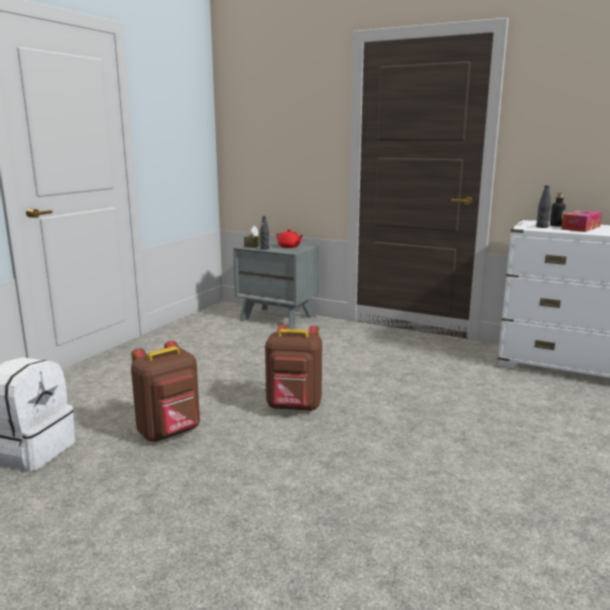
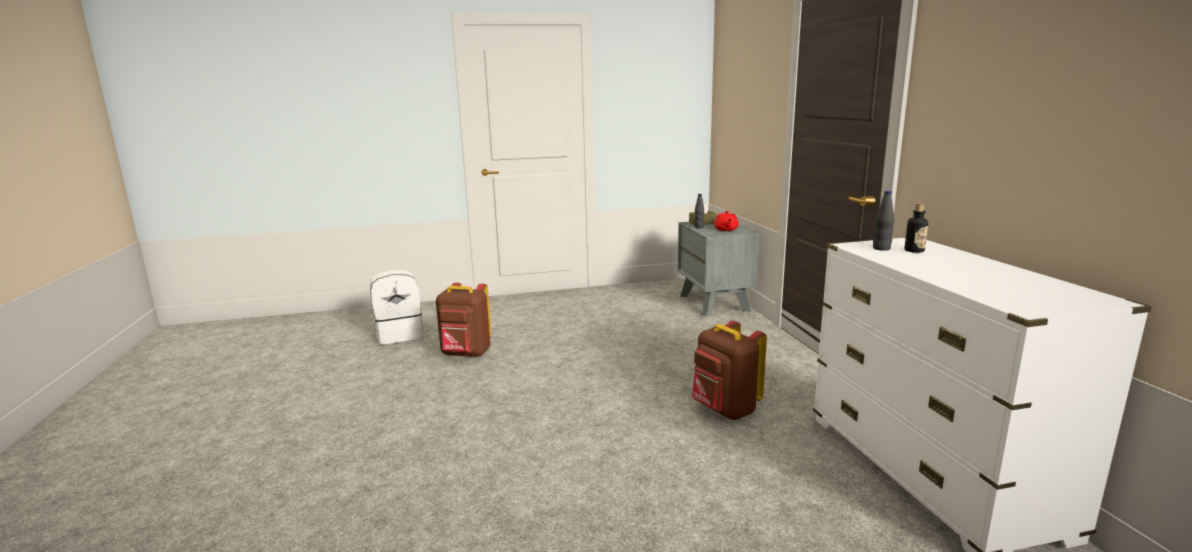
camera: 50 degrees right, 0 degrees up
(294, 407) = (561, 371): brown backpack -> brown backpack (724, 410)
(580, 228) = (931, 259): tissue box -> none

